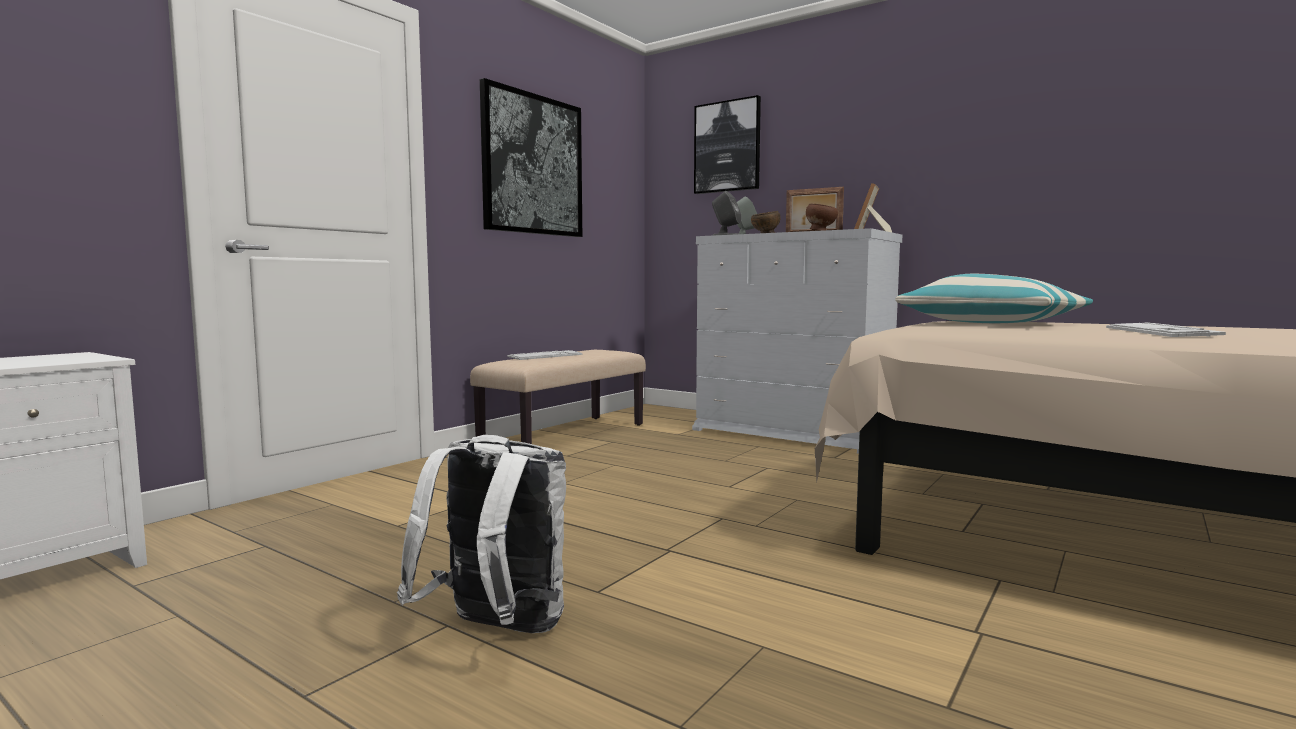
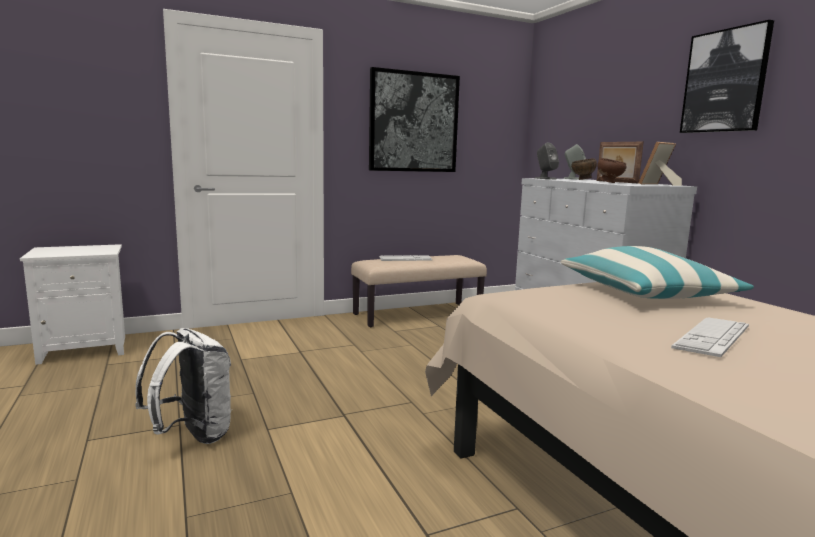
camera: 30 degrees right, 5 degrees up
(727, 147) = (579, 99): picture -> picture (725, 81)

